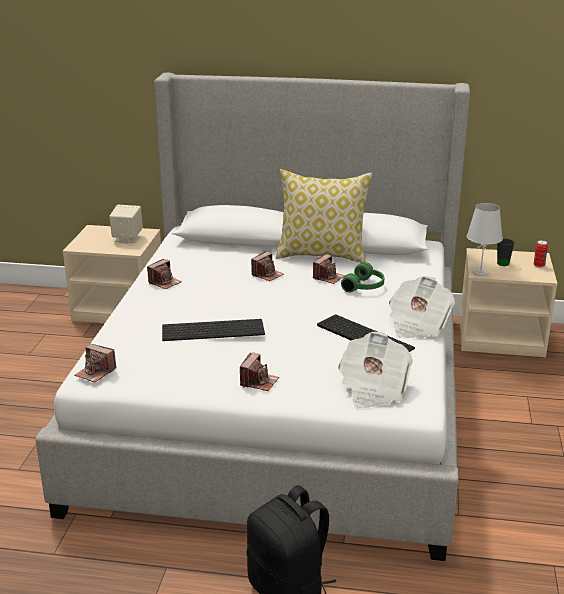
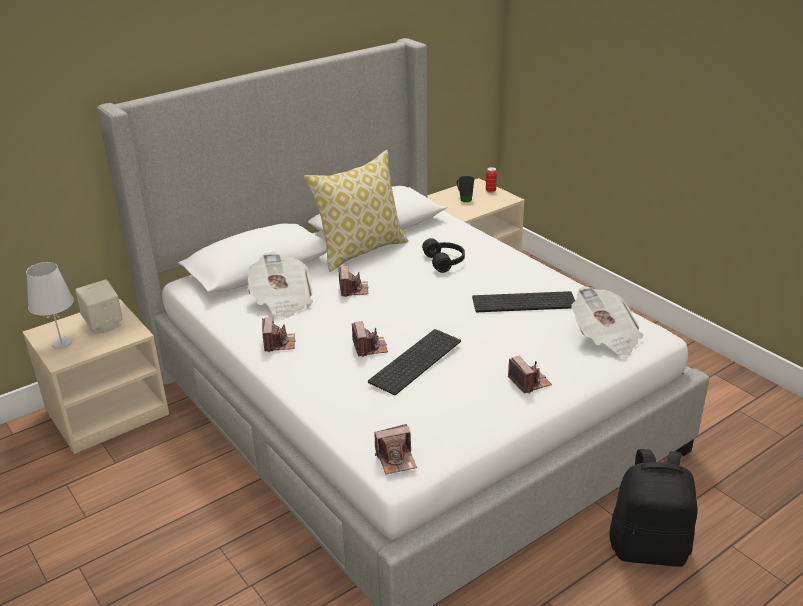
camera: 45 degrees left, 5 degrees up
(328, 277) = (404, 267): camera -> camera (370, 347)
(365, 286) = (445, 261): green headphones -> black headphones
(418, 324) = (537, 273): newspaper -> newspaper (282, 301)
(480, 272) = (465, 214): white table lamp -> white table lamp (62, 343)

